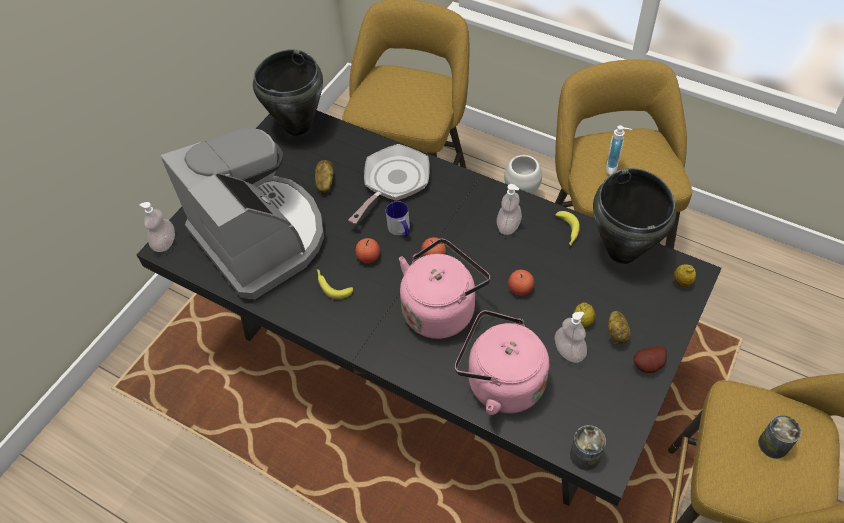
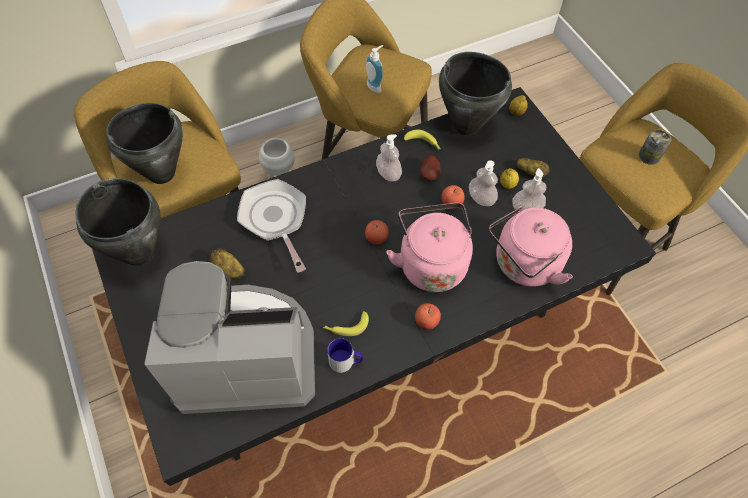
camera: 60 degrees left, 5 degrees up
(165, 243) = (174, 445): soap dispenser -> soap dispenser (481, 198)
(368, 257) = (339, 283): apple -> apple (426, 321)
(387, 97) = (161, 173): none -> black cooking pot
(400, 230) = (330, 244): mug -> mug (346, 361)
(585, 456) = (614, 252): can -> none
(649, 366) = (568, 173): potato -> potato (430, 175)

